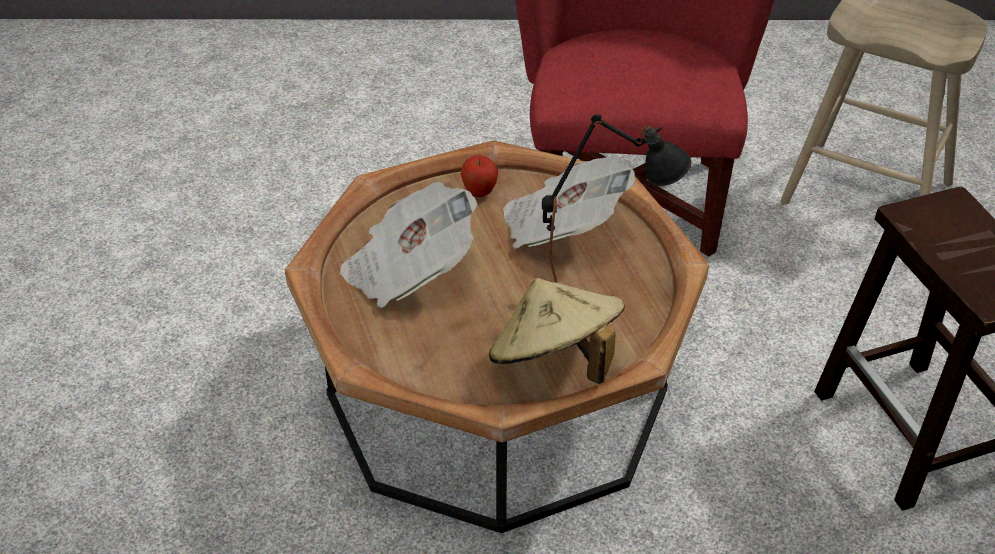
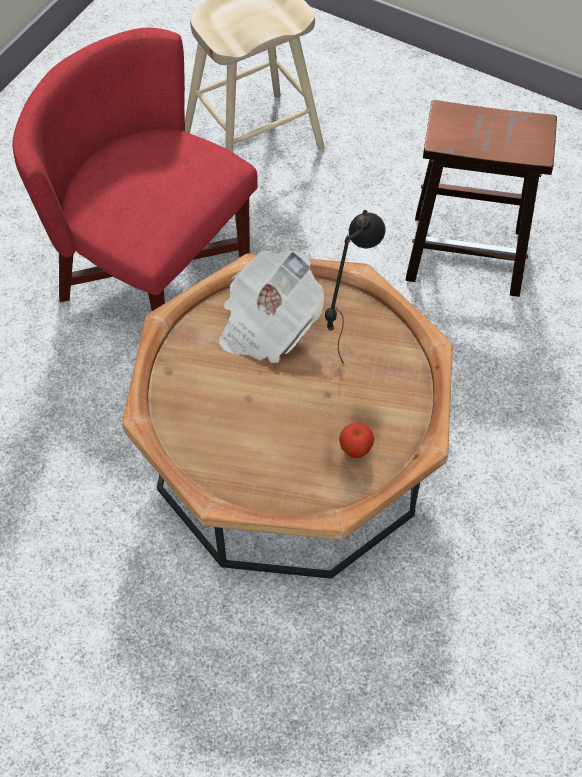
camera: 60 degrees left, 15 degrees up
(409, 271) = (249, 439): newspaper -> none
(479, 193) = (193, 354): apple -> apple (355, 450)
(555, 362) = (397, 396): beige hat -> none

